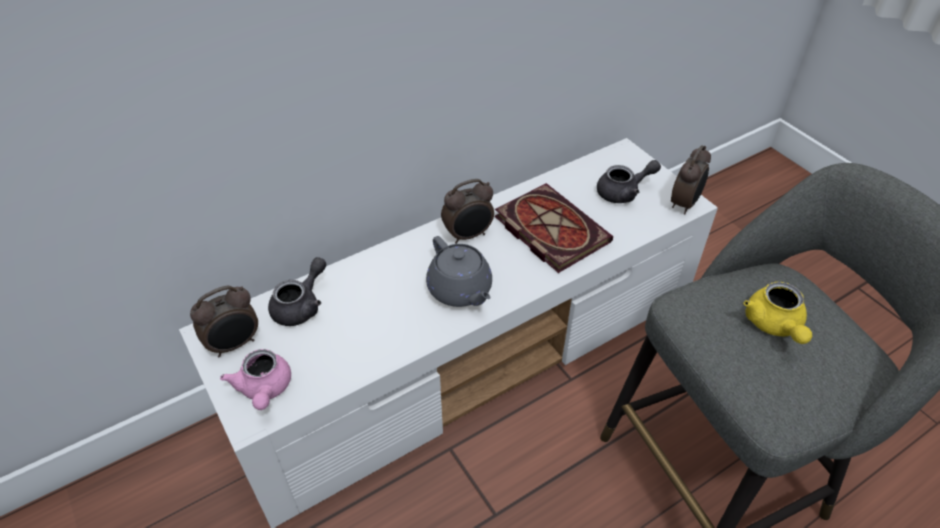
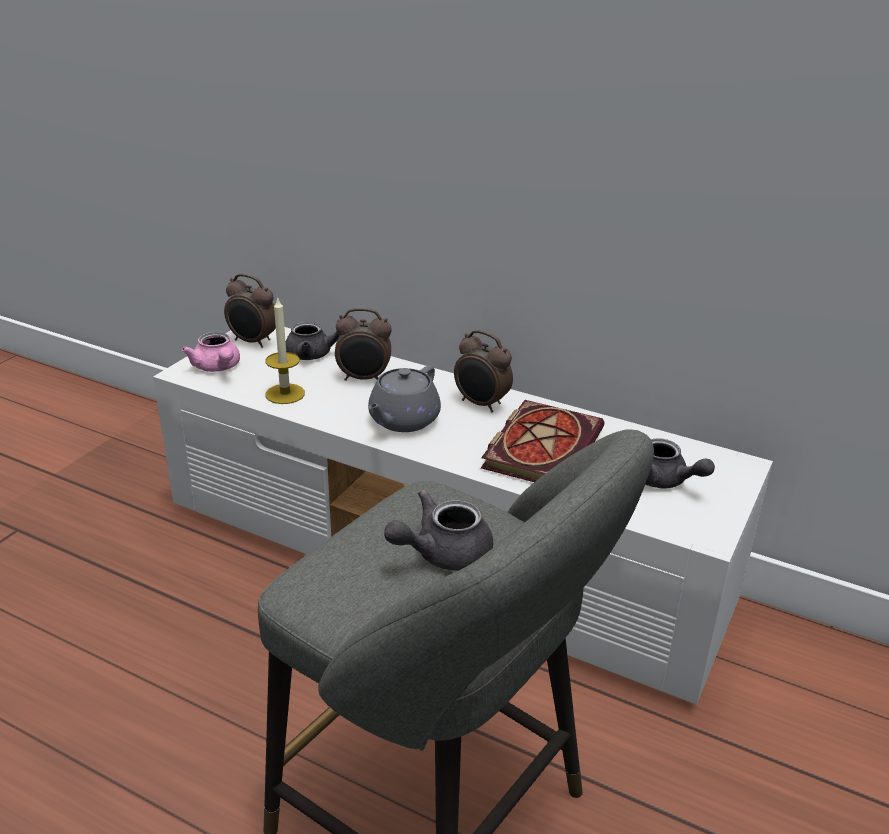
camera: 60 degrees right, 15 degrees down
(264, 389) = (217, 368): pink teapot -> pink teapot turned 75 degrees counterclockwise
(358, 352) = (285, 394): none -> candle
(685, 204) = (701, 532): alarm clock -> alarm clock (364, 379)
(774, 325) = (442, 553): yellow teapot -> grey teapot

